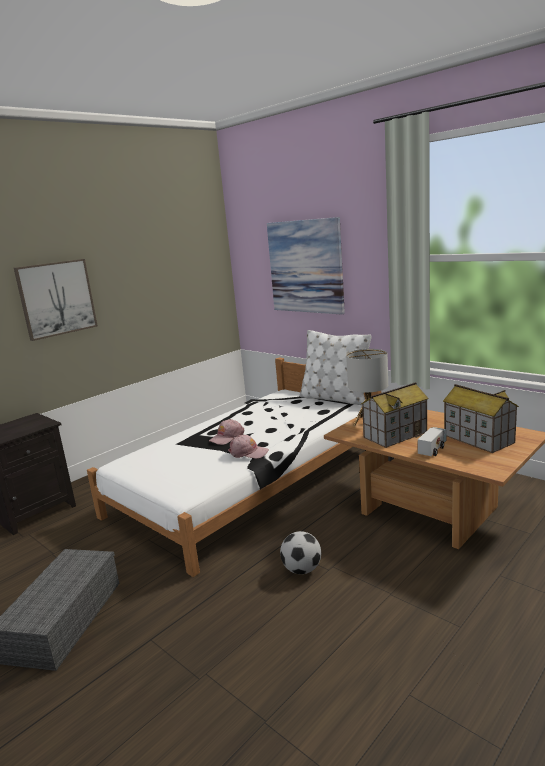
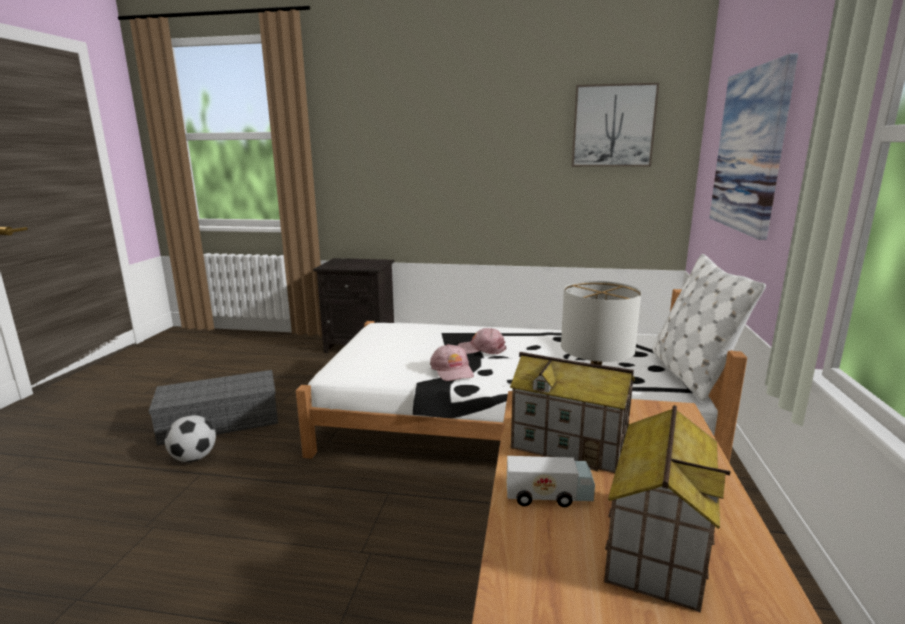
camera: 55 degrees right, 0 degrees up
(56, 298) = (437, 152): picture -> picture (613, 126)
(302, 569) = (350, 528): football -> football (194, 458)

